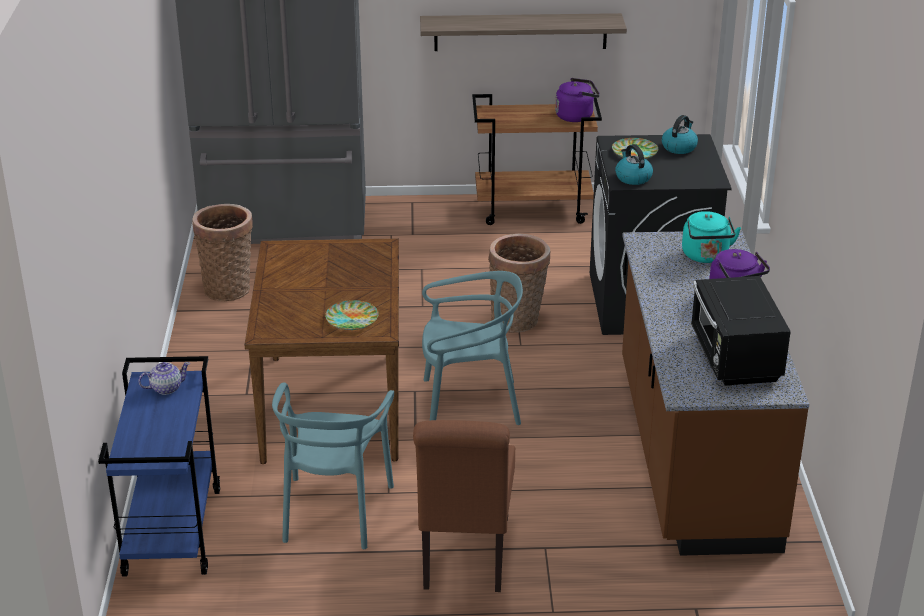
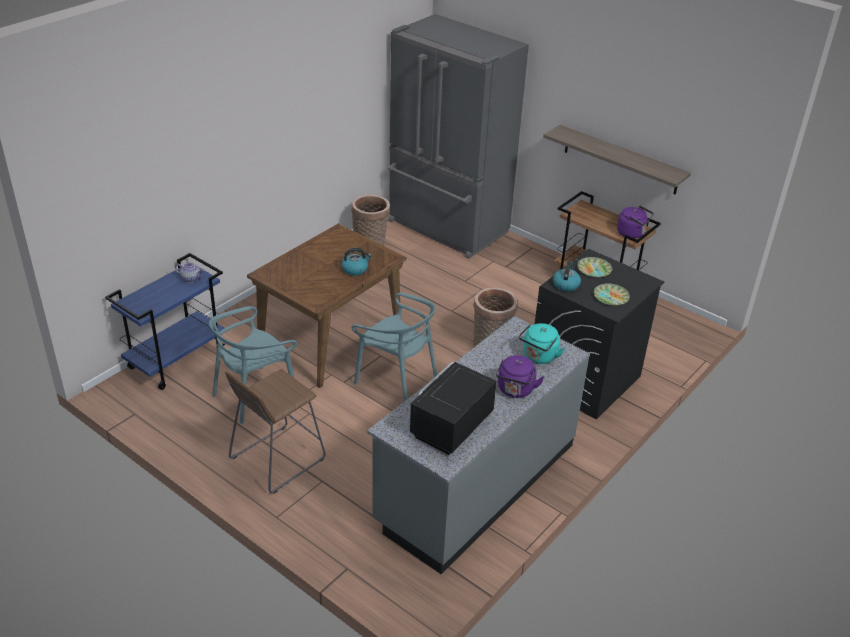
camera: 40 degrees right, 5 degrees up
(352, 319) = (313, 289): plate -> plate (610, 297)
(464, 558) = (277, 459): brown chair -> brown stool
(679, 147) = (628, 280): kettle -> kettle (355, 269)
(693, 453) = (475, 483): brown counter -> grey counter

